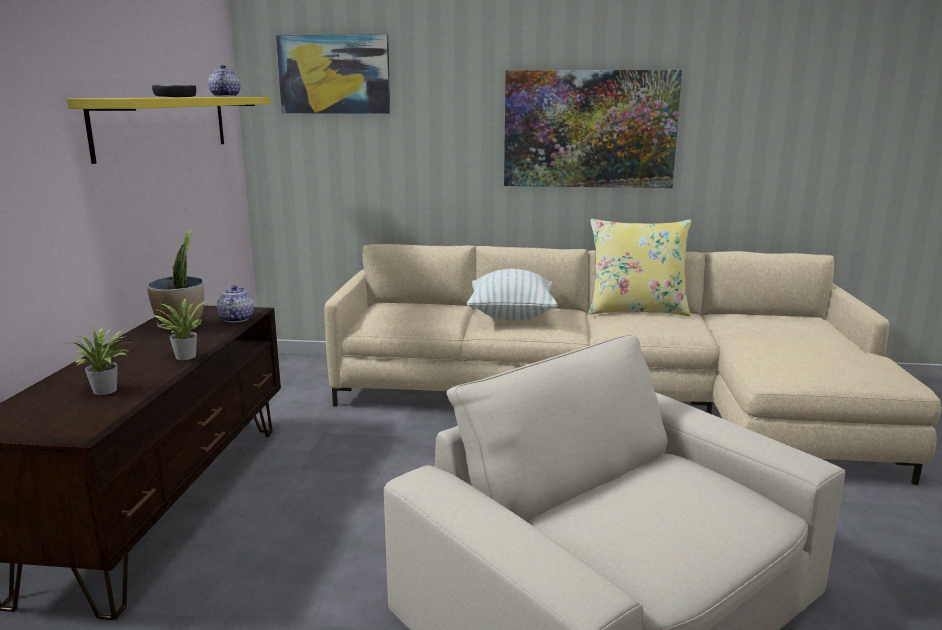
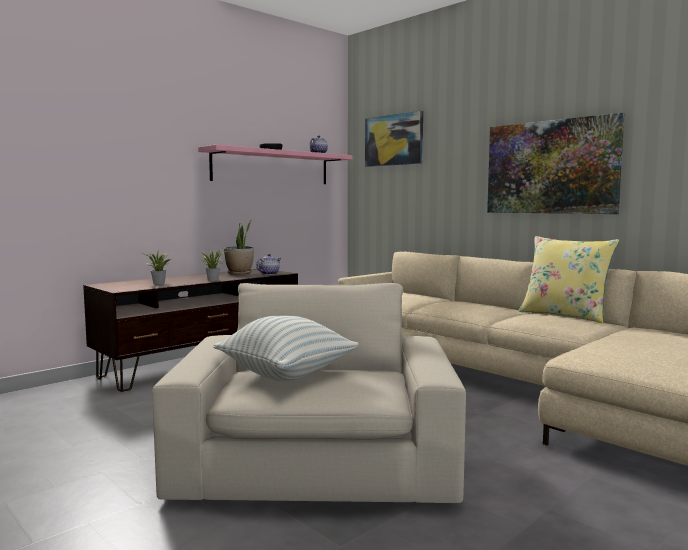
camera: 40 degrees right, 10 degrees down
(164, 125) = (272, 167): yellow shelf -> pink shelf
(511, 316) = (455, 304): pillow -> pillow (286, 374)

